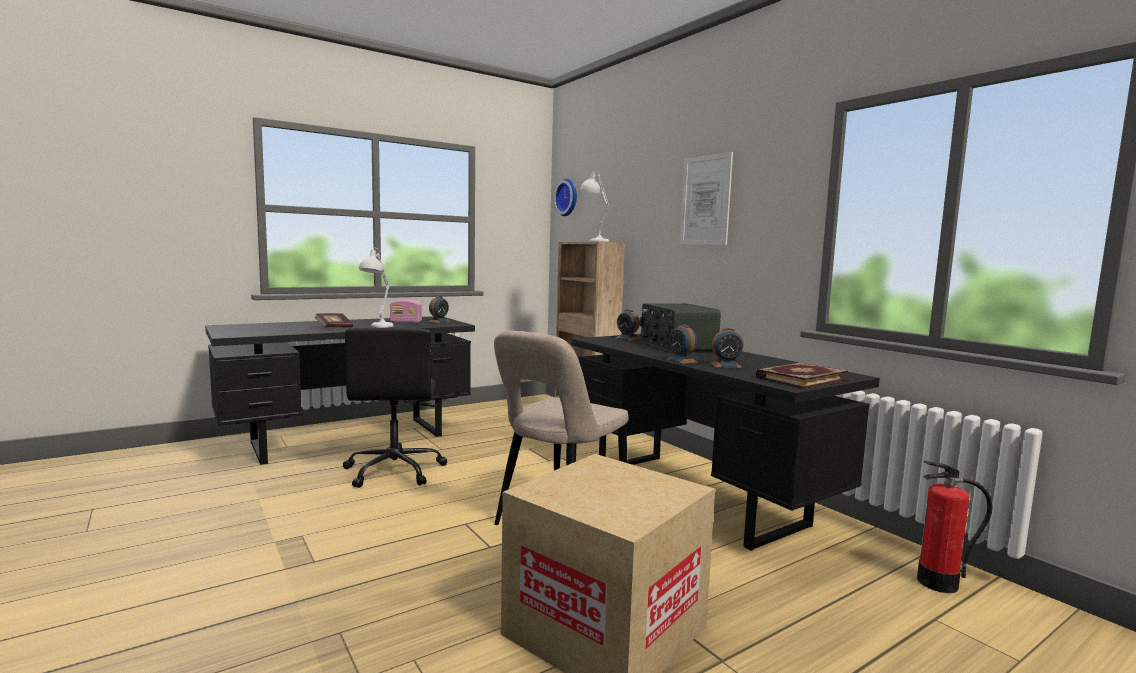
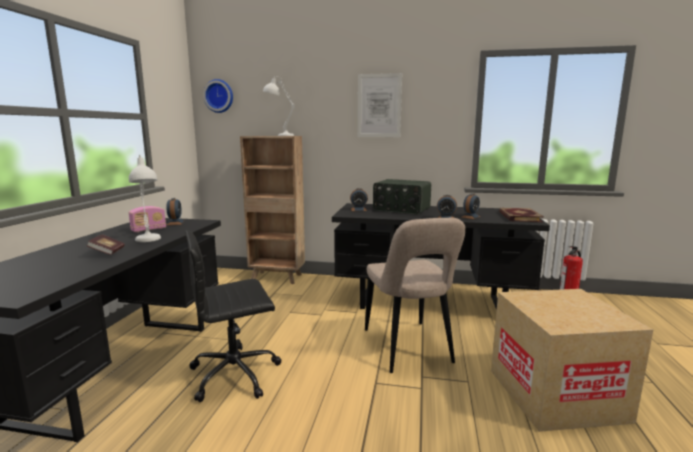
camera: 45 degrees left, 5 degrees up
(395, 470) = (236, 374): black office chair -> black office chair turned 120 degrees clockwise

